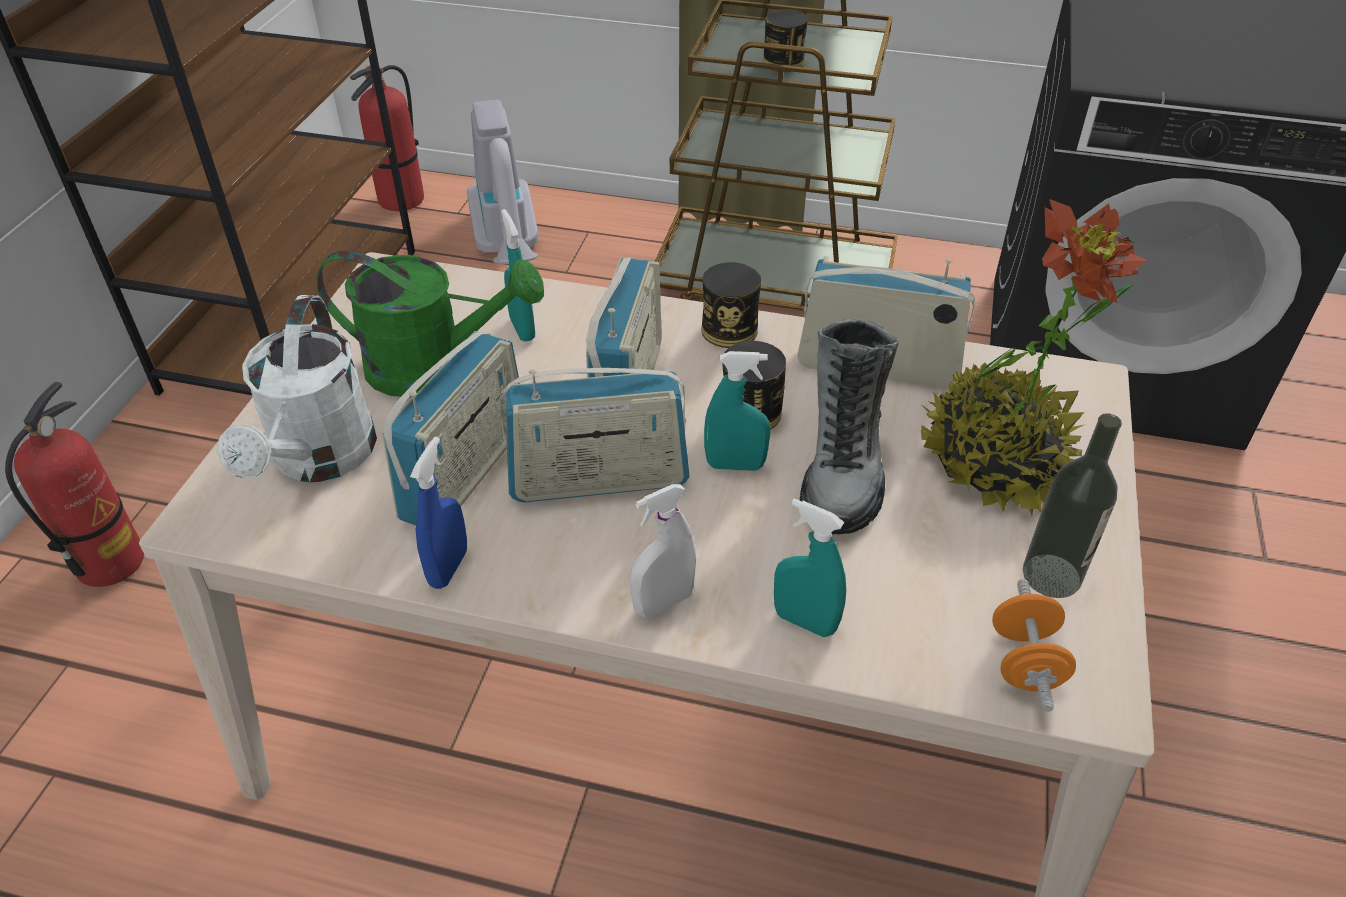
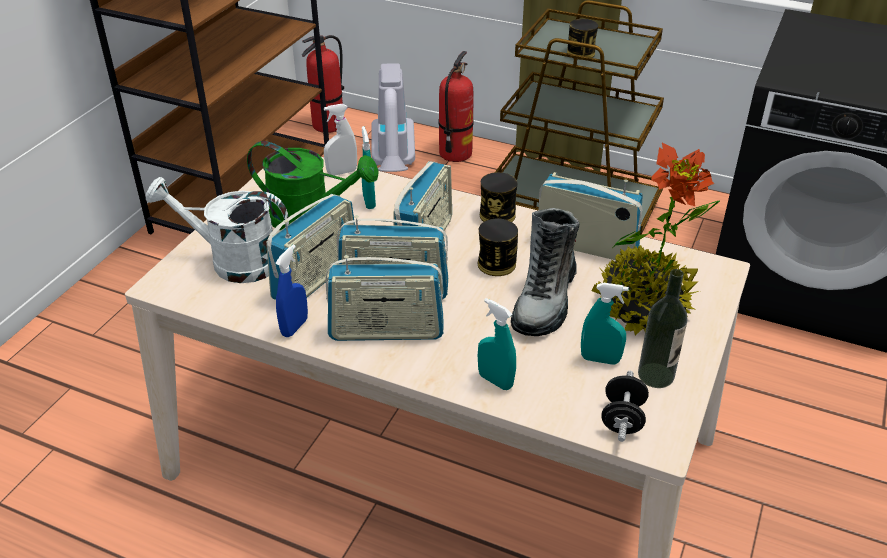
camera: 10 degrees right, 5 degrees down
(110, 562) = (105, 331): fire extinguisher -> fire extinguisher (455, 154)
(319, 460) = (233, 262): white watering can -> white watering can turned 90 degrees clockwise
(604, 555) = (386, 331): none -> radio
(663, 603) = (414, 360): white spray bottle -> white spray bottle (342, 172)
(735, 465) = (478, 292): turquoise spray bottle -> turquoise spray bottle (600, 359)
(1025, 662) = (622, 419): orange dumbbell -> black dumbbell

